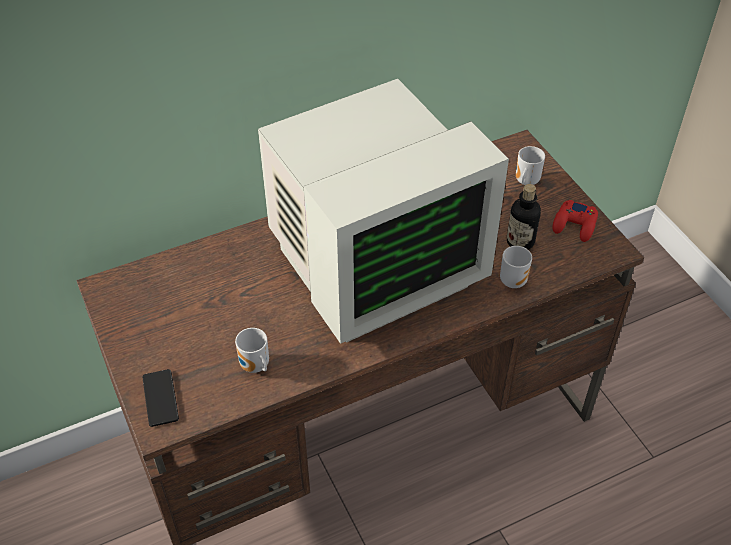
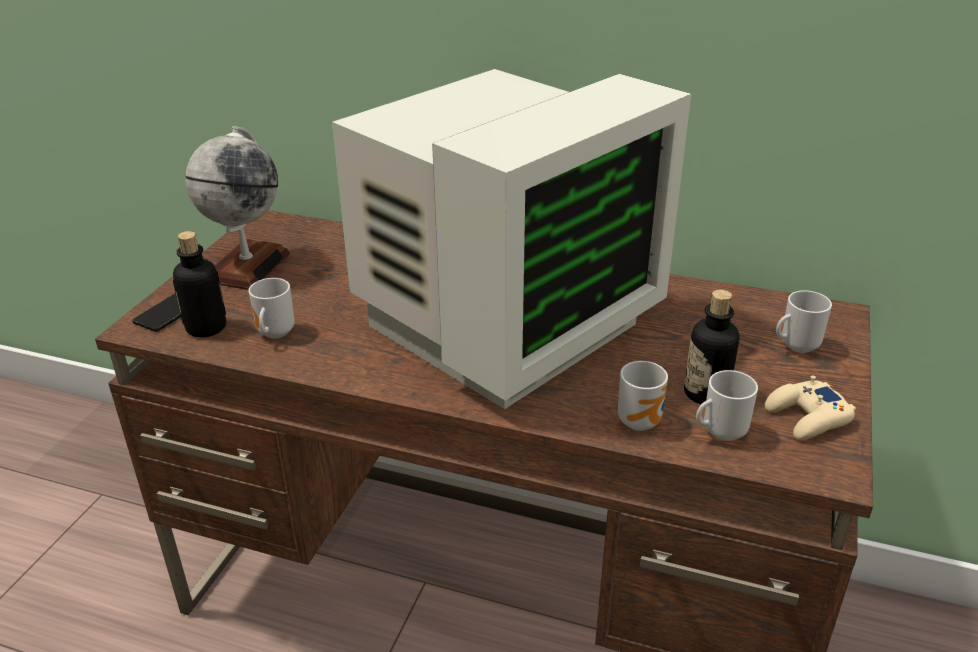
camera: 45 degrees right, 15 degrees down
(155, 331) = (248, 266): none -> globe
(205, 394) = (206, 327): none -> bottle
(371, 267) = (500, 324): monitor -> monitor turned 60 degrees counterclockwise
(551, 261) = (720, 432): none -> mug
(575, 225) = (807, 417): red game controller -> beige game controller

